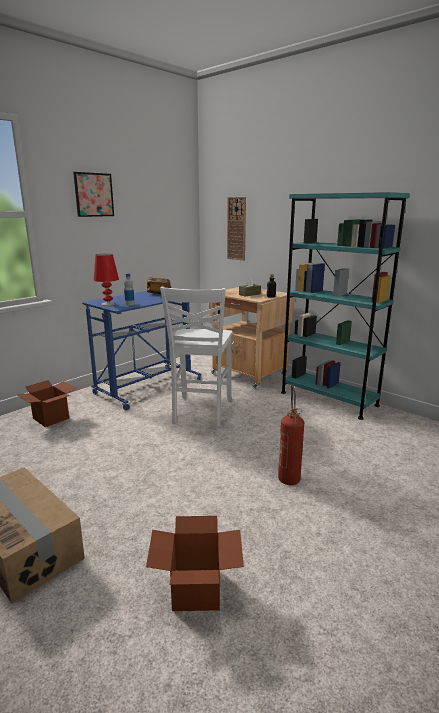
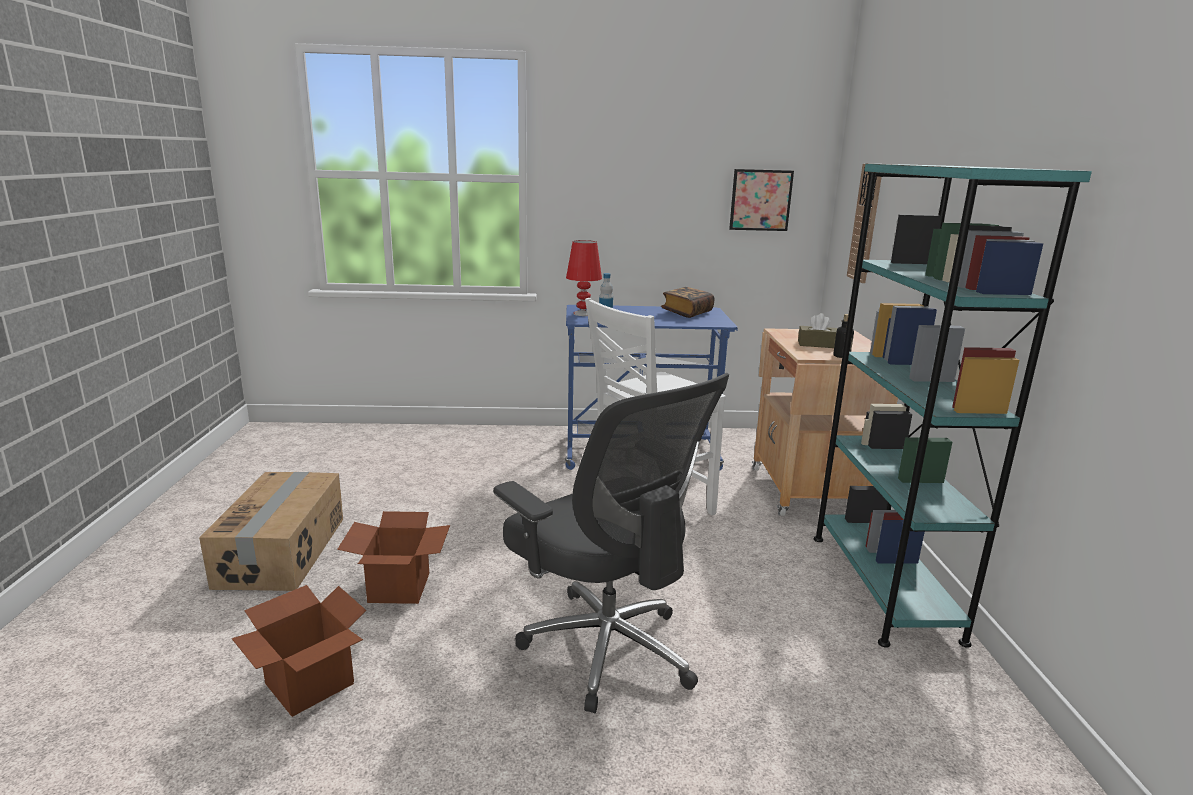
camera: 45 degrees right, 0 degrees up
(50, 418) = (487, 446): cardboard box -> cardboard box (399, 587)
(94, 195) = (625, 155): picture -> picture (760, 200)
(288, 475) = (605, 647): fire extinguisher -> office chair

